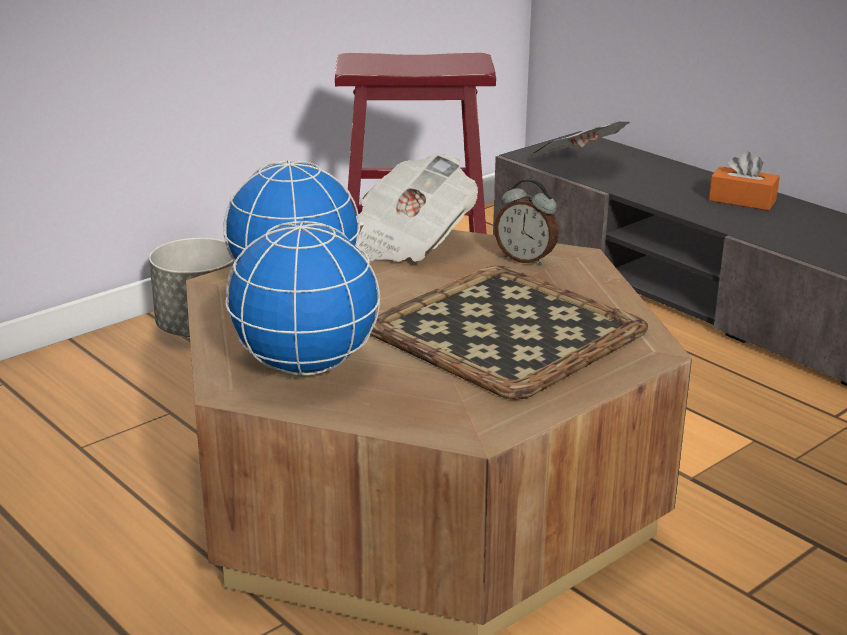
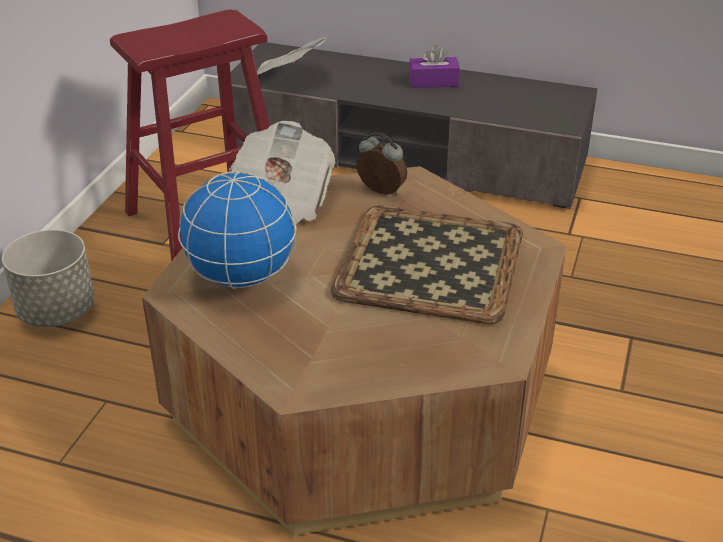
camera: 30 degrees left, 10 degrees up
(306, 365) = (325, 346): globe -> none
(526, 259) = (380, 192): alarm clock -> alarm clock turned 150 degrees counterclockwise
(742, 200) = (433, 82): orange tissue box -> purple tissue box

